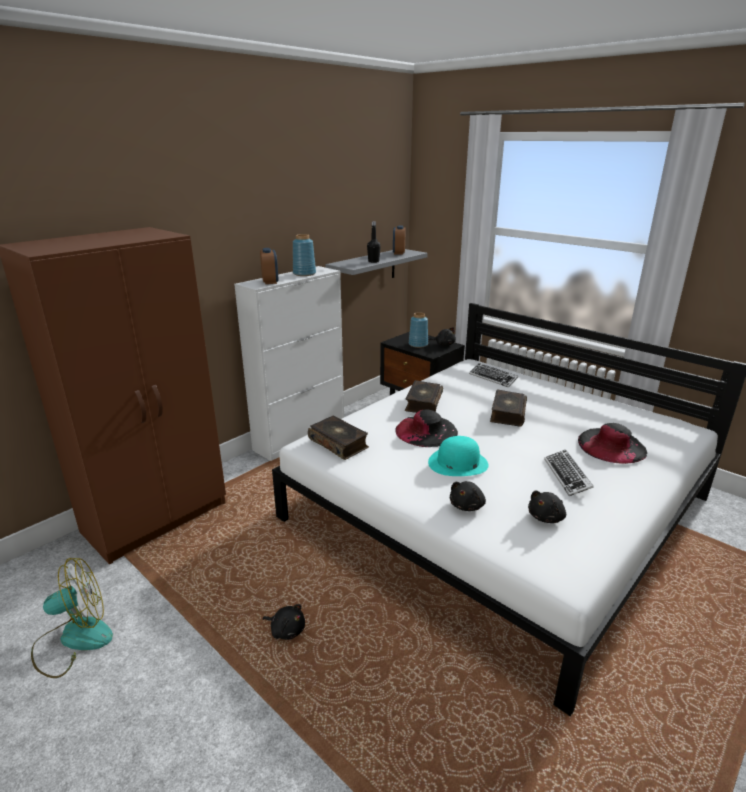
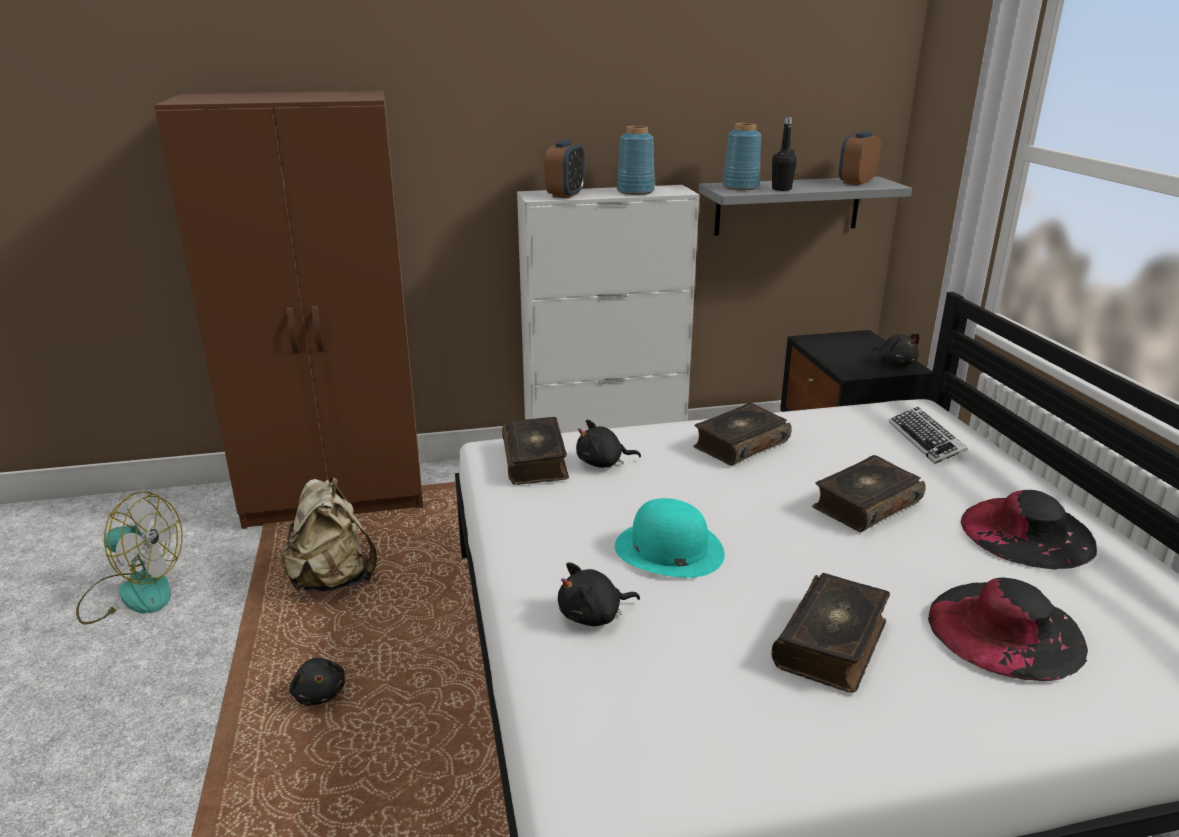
camera: 35 degrees right, 0 degrees up
(216, 567) = (332, 580): none -> beige backpack
(418, 344) = (848, 353): blue vase -> blue vase (741, 187)
(426, 431) = (685, 486): black hat -> black hat (1027, 533)
(547, 517) = (696, 691): black plush toy -> black plush toy (603, 463)
(567, 476) = (832, 643): keyboard -> book

